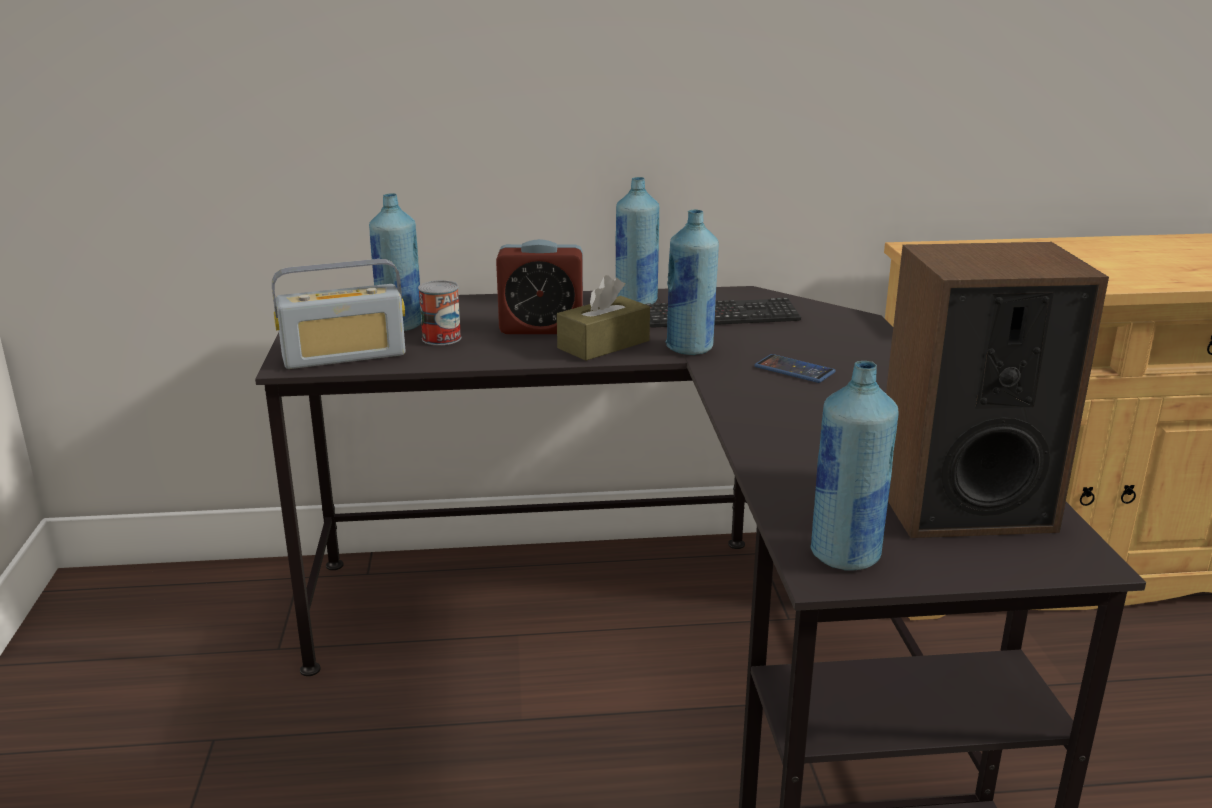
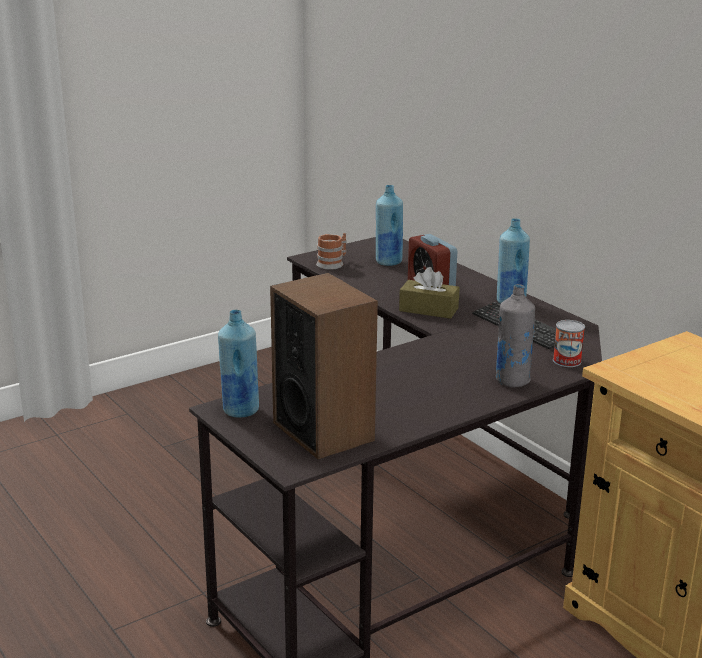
camera: 60 degrees right, 0 degrees up
(344, 356) = (333, 263): radio -> mug
(441, 338) = (383, 274): can -> can (567, 361)
(690, 348) = (454, 330): blue bottle -> none
(794, 370) = (459, 362): phone -> none
(874, 358) = (512, 381): none -> grey bottle

